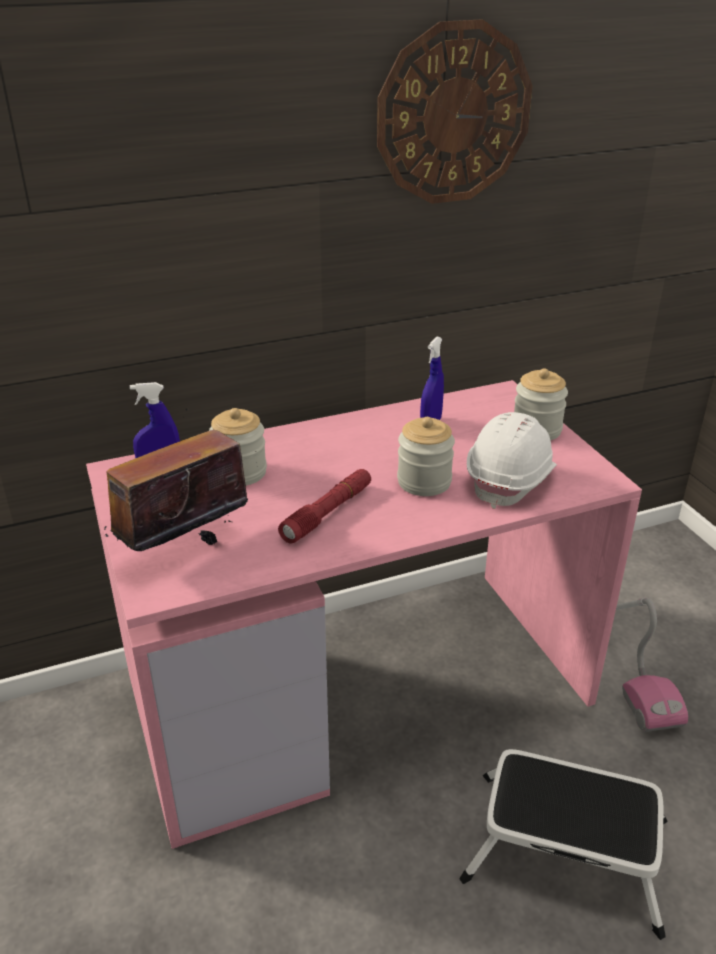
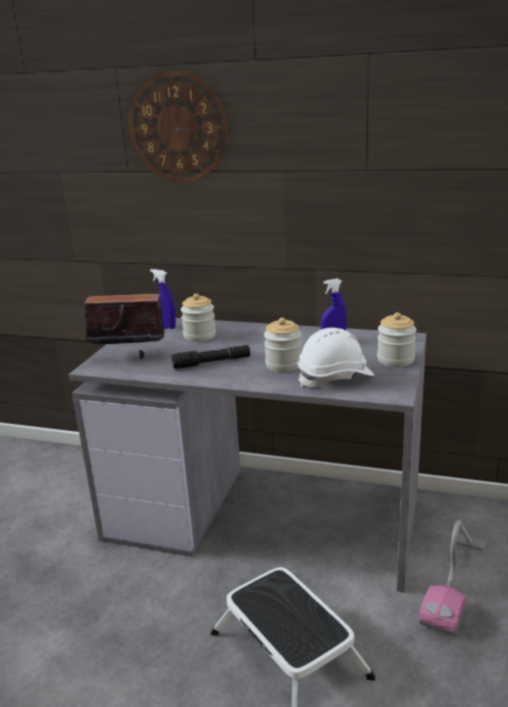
camera: 40 degrees right, 10 degrees down
(328, 513) = (212, 363): red flashlight -> black flashlight
(359, 687) = (265, 515): pink desk -> grey desk
(454, 114) = (373, 133): wall clock -> wall clock (178, 128)

